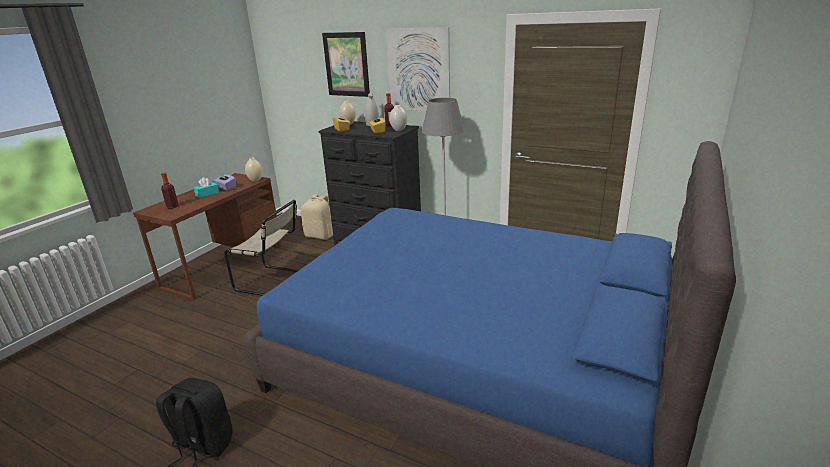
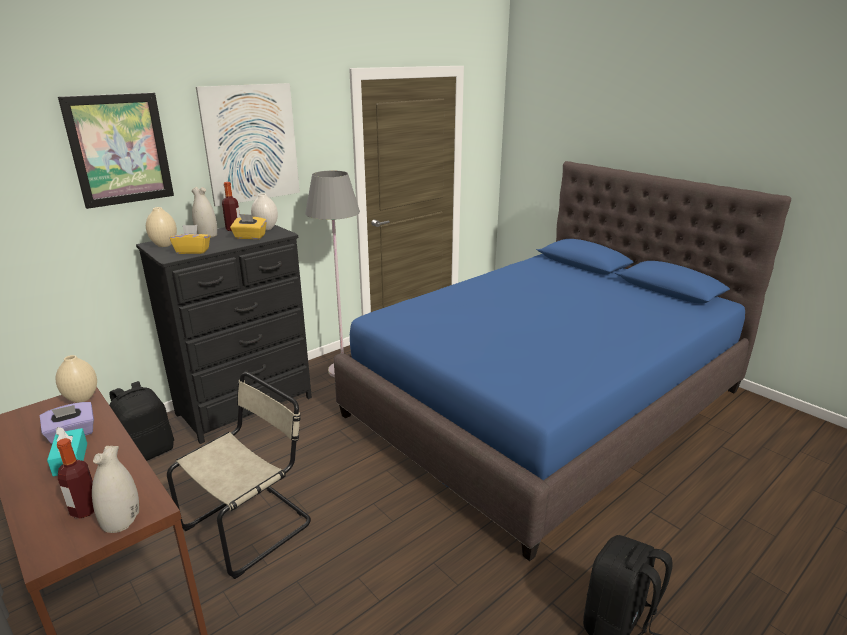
camera: 70 degrees left, 0 degrees up
(165, 214) = (121, 520): none -> white vase
(320, 236) = (147, 452): beige backpack -> black backpack

